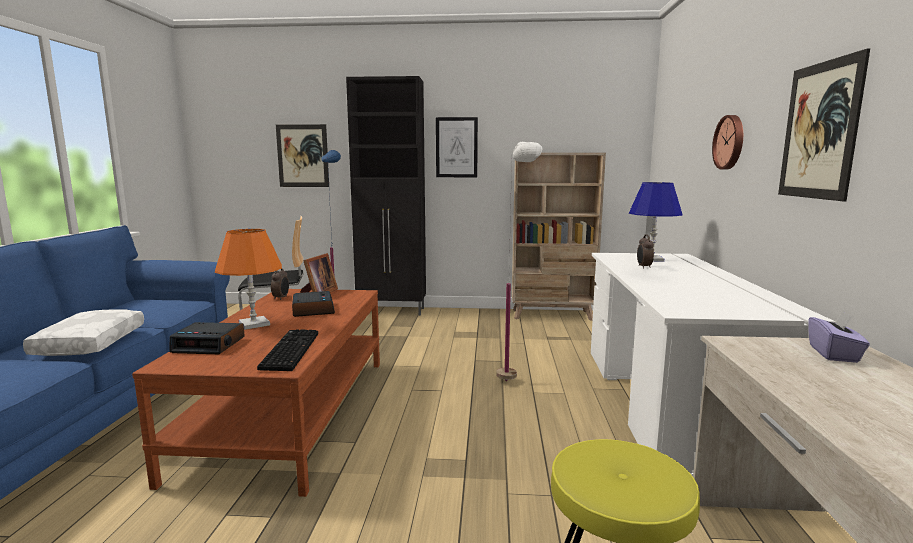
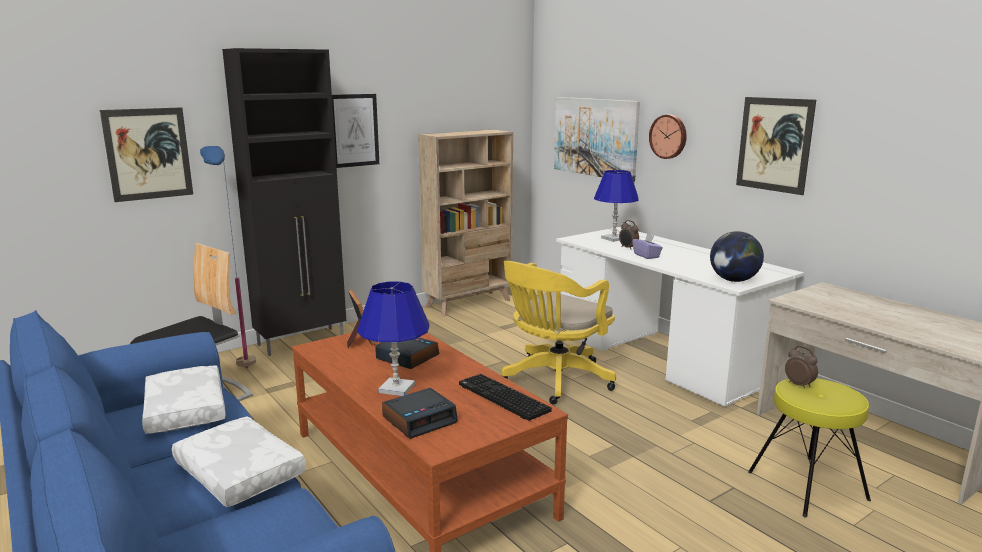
camera: 40 degrees left, 5 degrees up
(158, 306) = (183, 410): none -> white pillow
(254, 324) = (396, 388): orange table lamp -> blue table lamp
(281, 298) = (335, 355): alarm clock -> alarm clock (799, 385)
(515, 388) = (554, 381): white floor lamp -> yellow office chair
(683, 155) = (595, 137): none -> picture
(691, 308) = (734, 280): none -> globe
(834, 354) = (834, 294): purple tissue box -> purple tissue box (646, 256)

